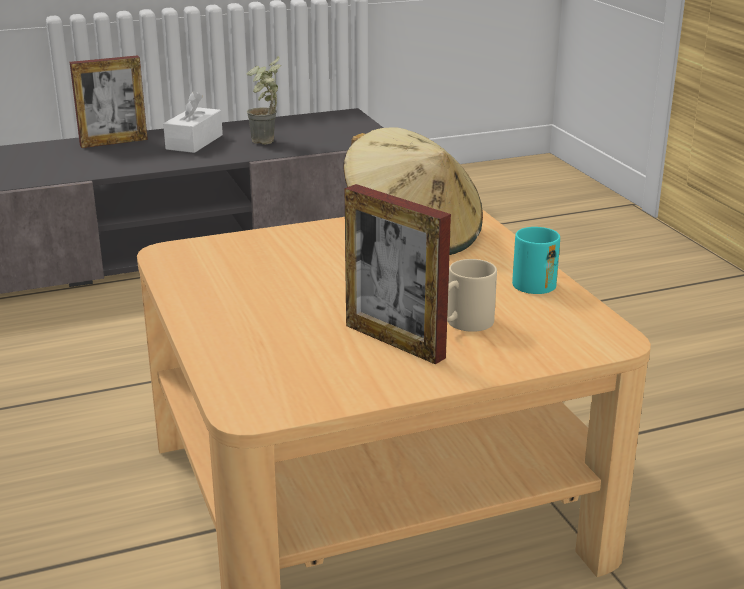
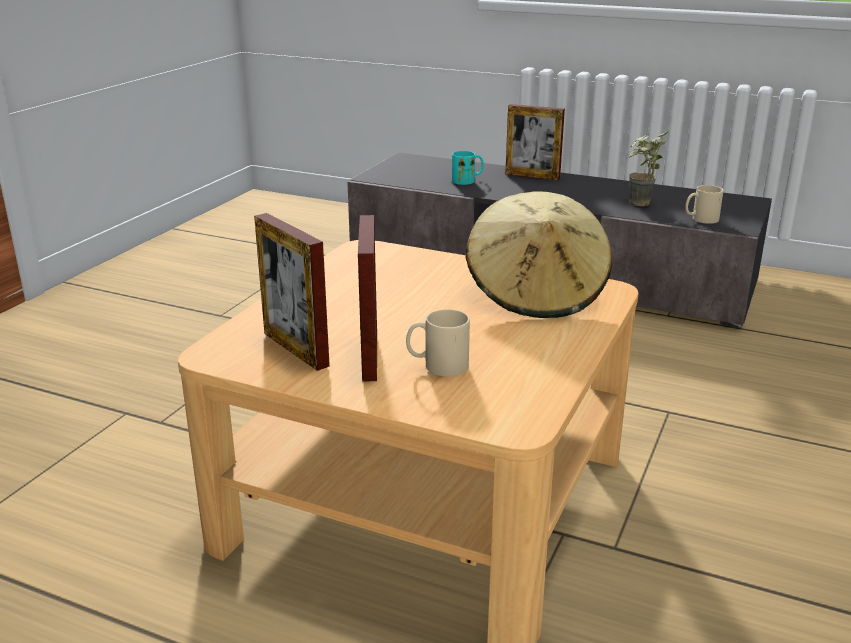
camera: 45 degrees right, 0 degrees up
(194, 142) = (587, 190): white tissue box -> none
(319, 367) = (295, 349): none -> picture frame
(337, 141) = (700, 219): none -> beige mug
(536, 280) = (558, 361): turquoise mug -> turquoise mug (467, 180)

